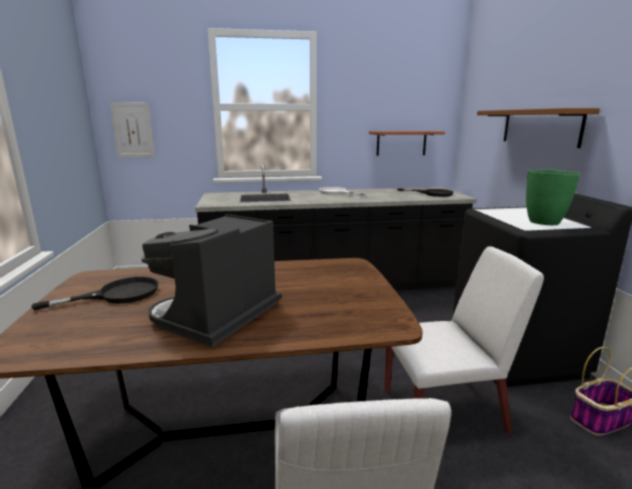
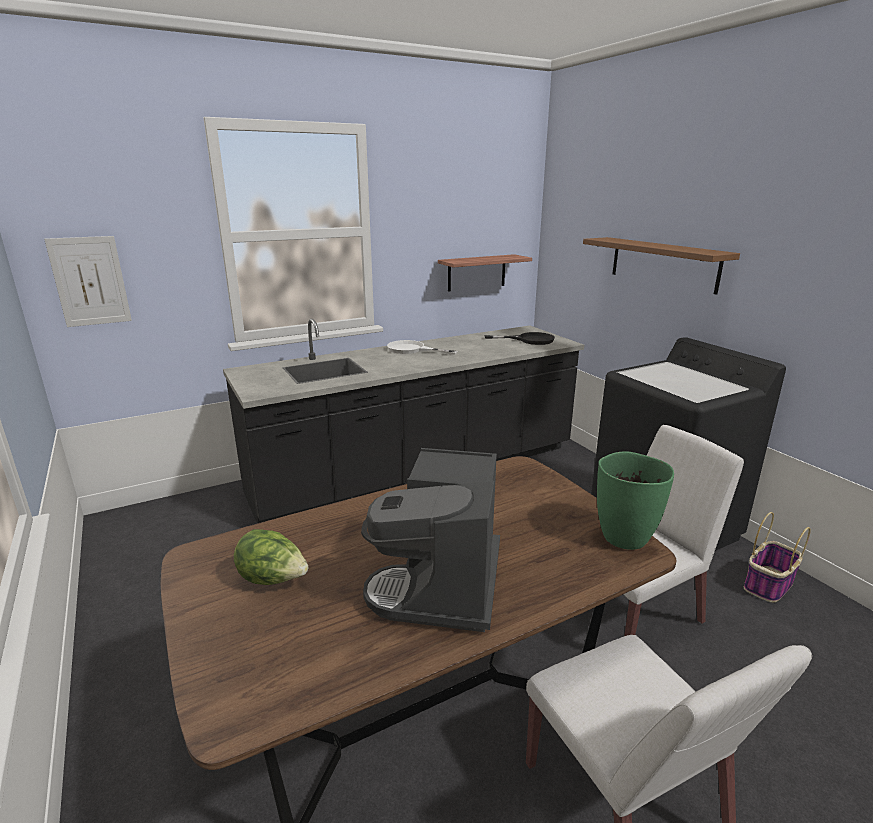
camera: 20 degrees left, 5 degrees up
(117, 295) = (273, 579): black frying pan -> lettuce
(543, 222) = (702, 387): green vase -> green vase (624, 537)

